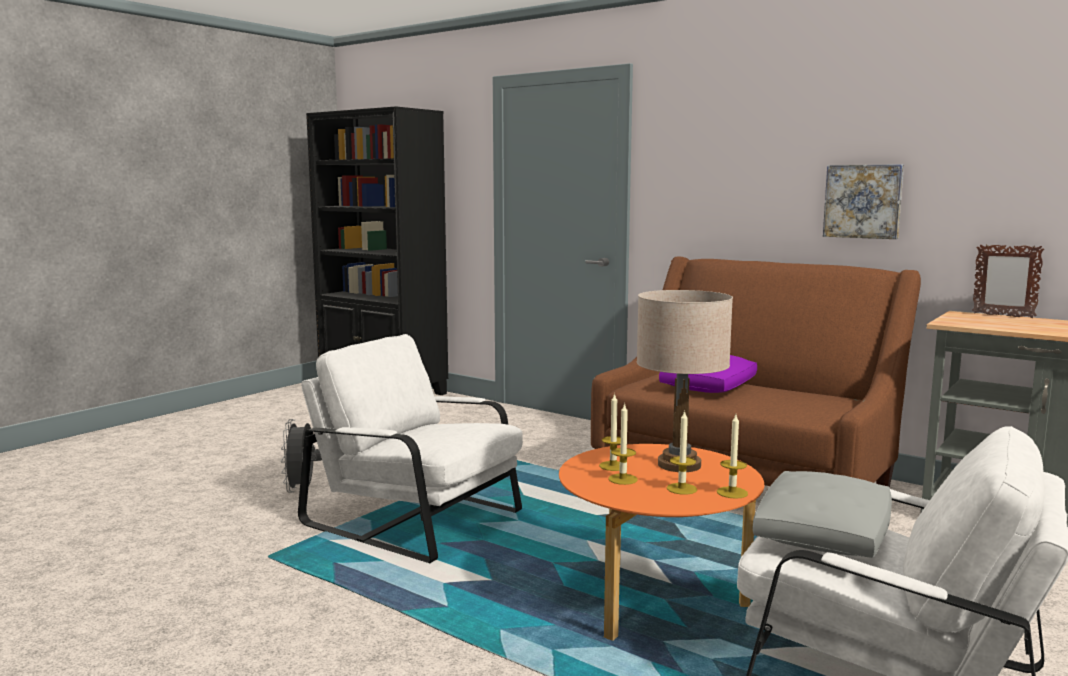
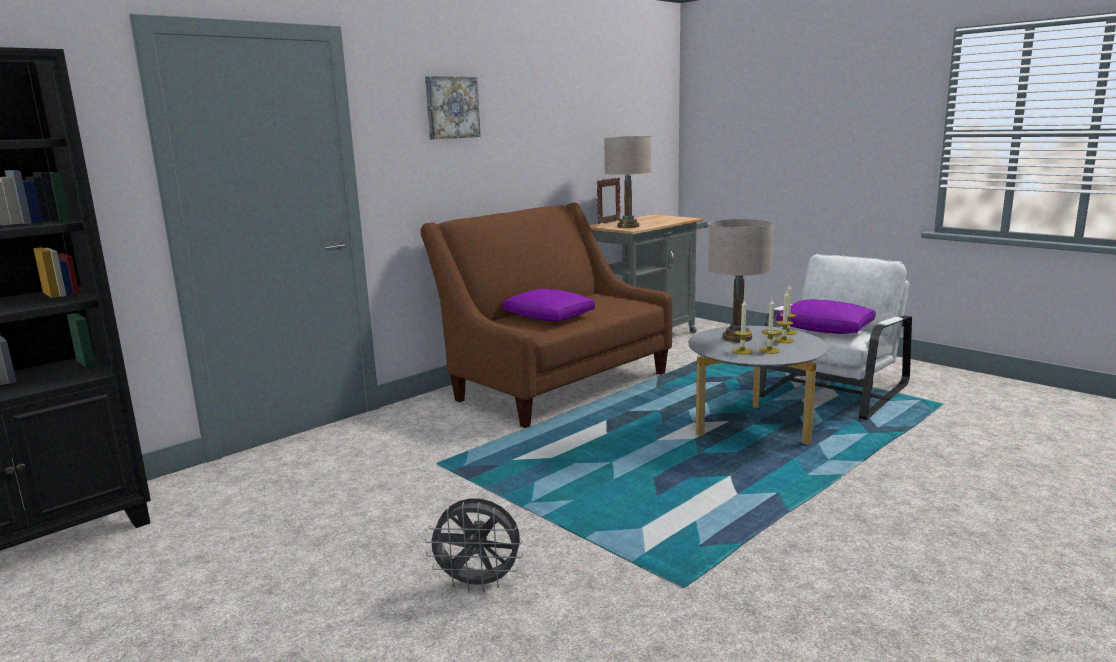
camera: 80 degrees left, 5 degrees up
(417, 517) = (592, 508): white armchair -> none
(656, 601) = (753, 427): orange coffee table -> grey coffee table
(822, 535) = (826, 329): grey pillow -> purple pillow
(863, 201) = (533, 158): picture -> picture (451, 107)
(972, 321) = (628, 226): none -> beige table lamp

